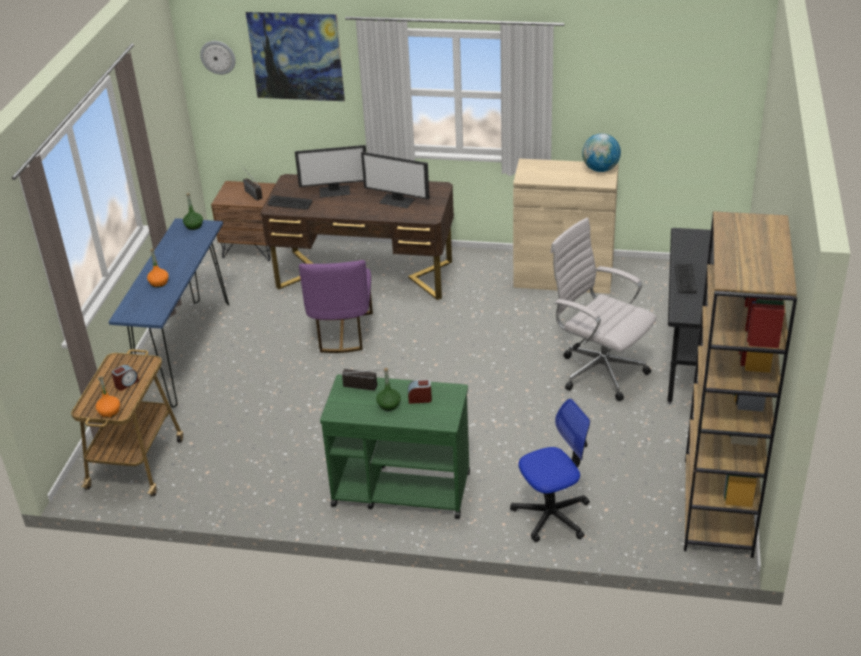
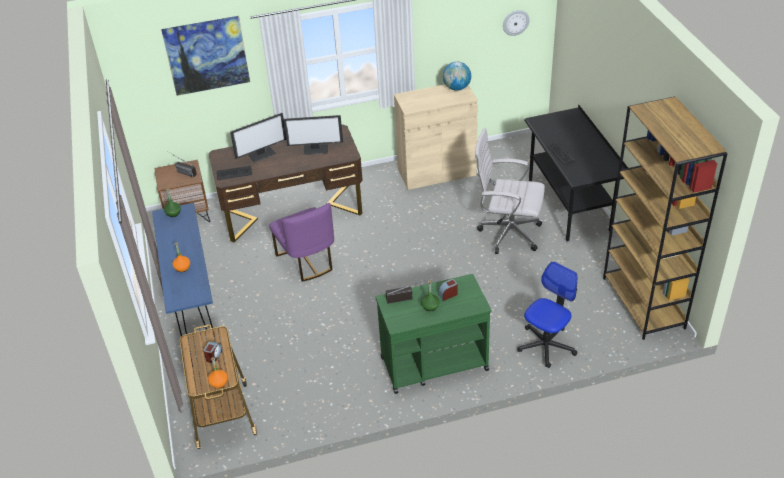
camera: 25 degrees left, 5 degrees up
(218, 57) = (140, 70): wall clock -> wall clock (515, 22)

